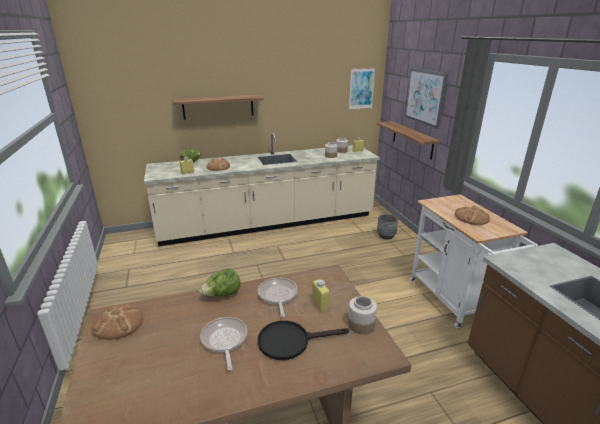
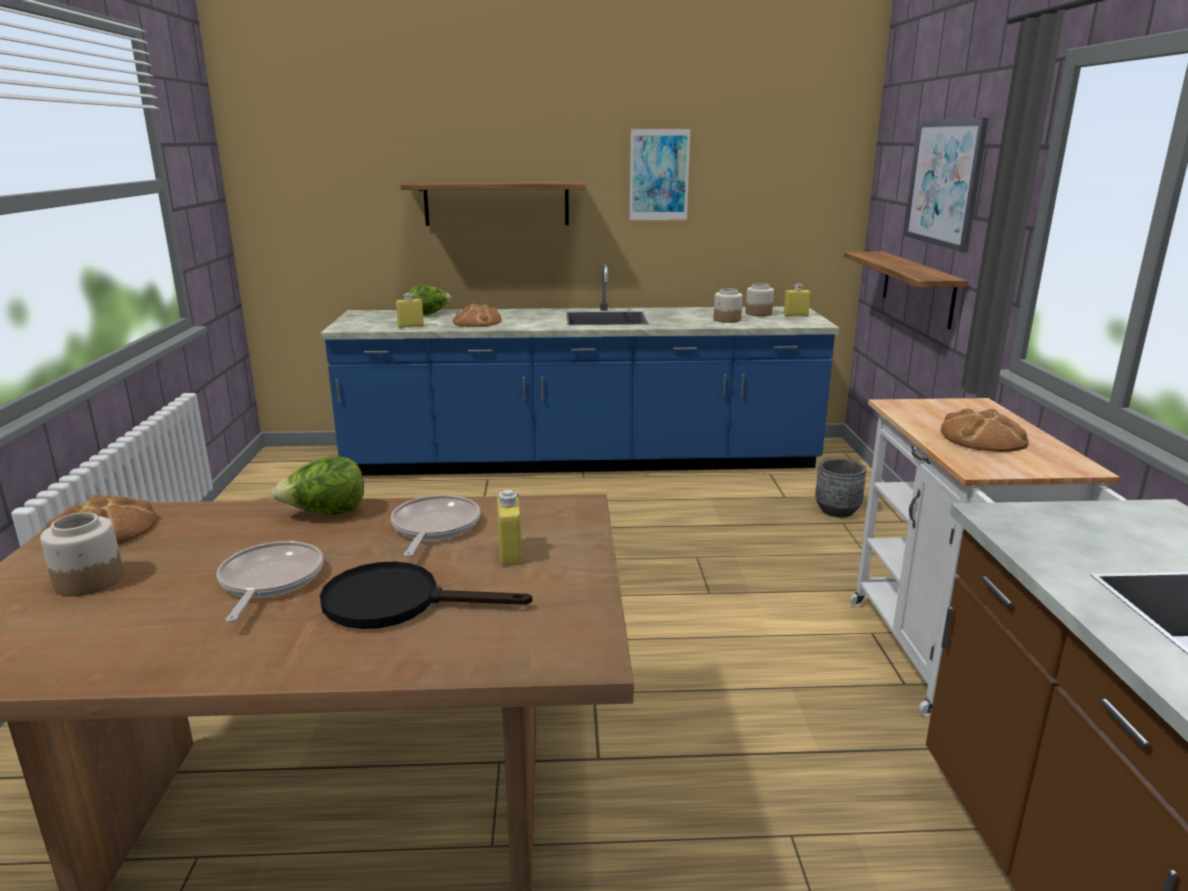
camera: 15 degrees right, 5 degrees down
(268, 223) = (582, 461): beige counter -> blue counter
(361, 88) = (818, 178): picture -> picture (659, 175)
(361, 325) = (572, 598): jar -> jar (88, 581)

